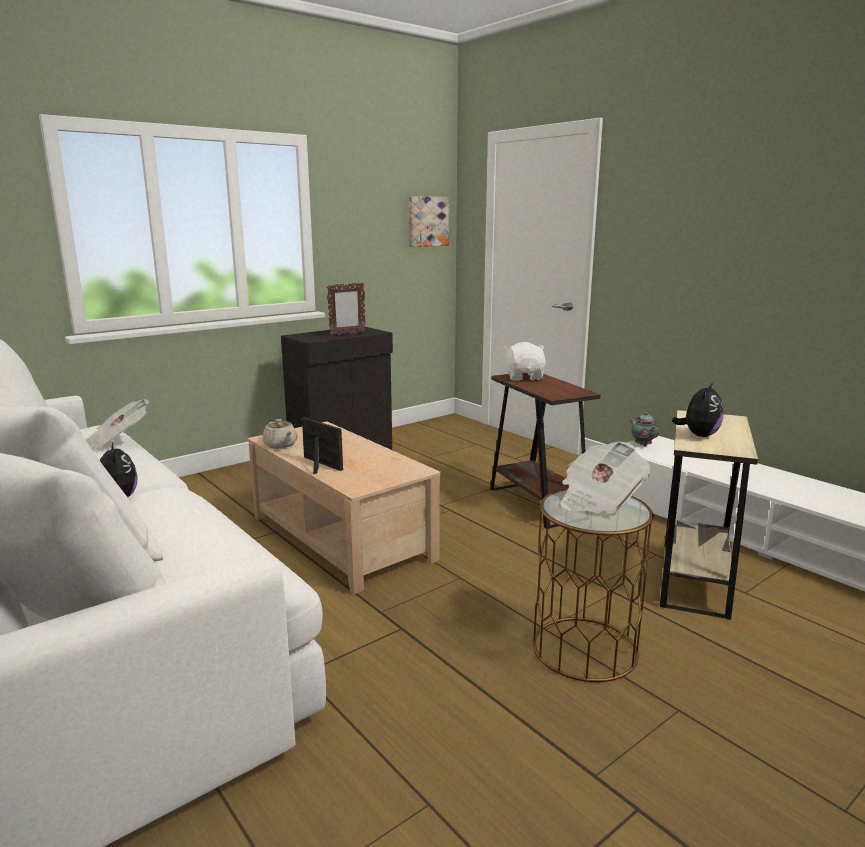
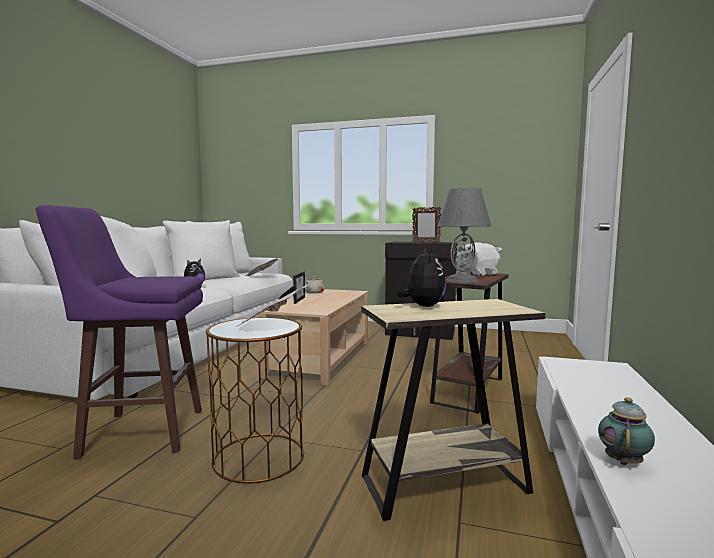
camera: 55 degrees right, 10 degrees down
(427, 221) = (541, 167): picture -> none
(441, 721) = (141, 432): none -> purple stool
(561, 391) = (462, 280): none -> grey table lamp
(642, 445) = (581, 364): teapot -> teapot (623, 461)
(699, 435) = (422, 306): plush toy -> plush toy turned 90 degrees counterclockwise

